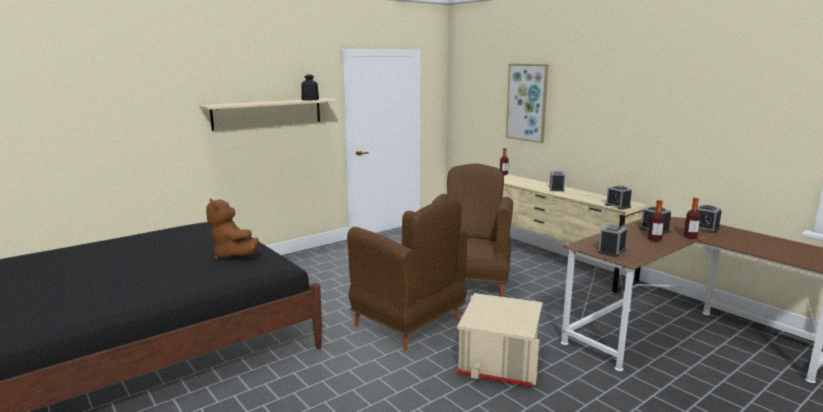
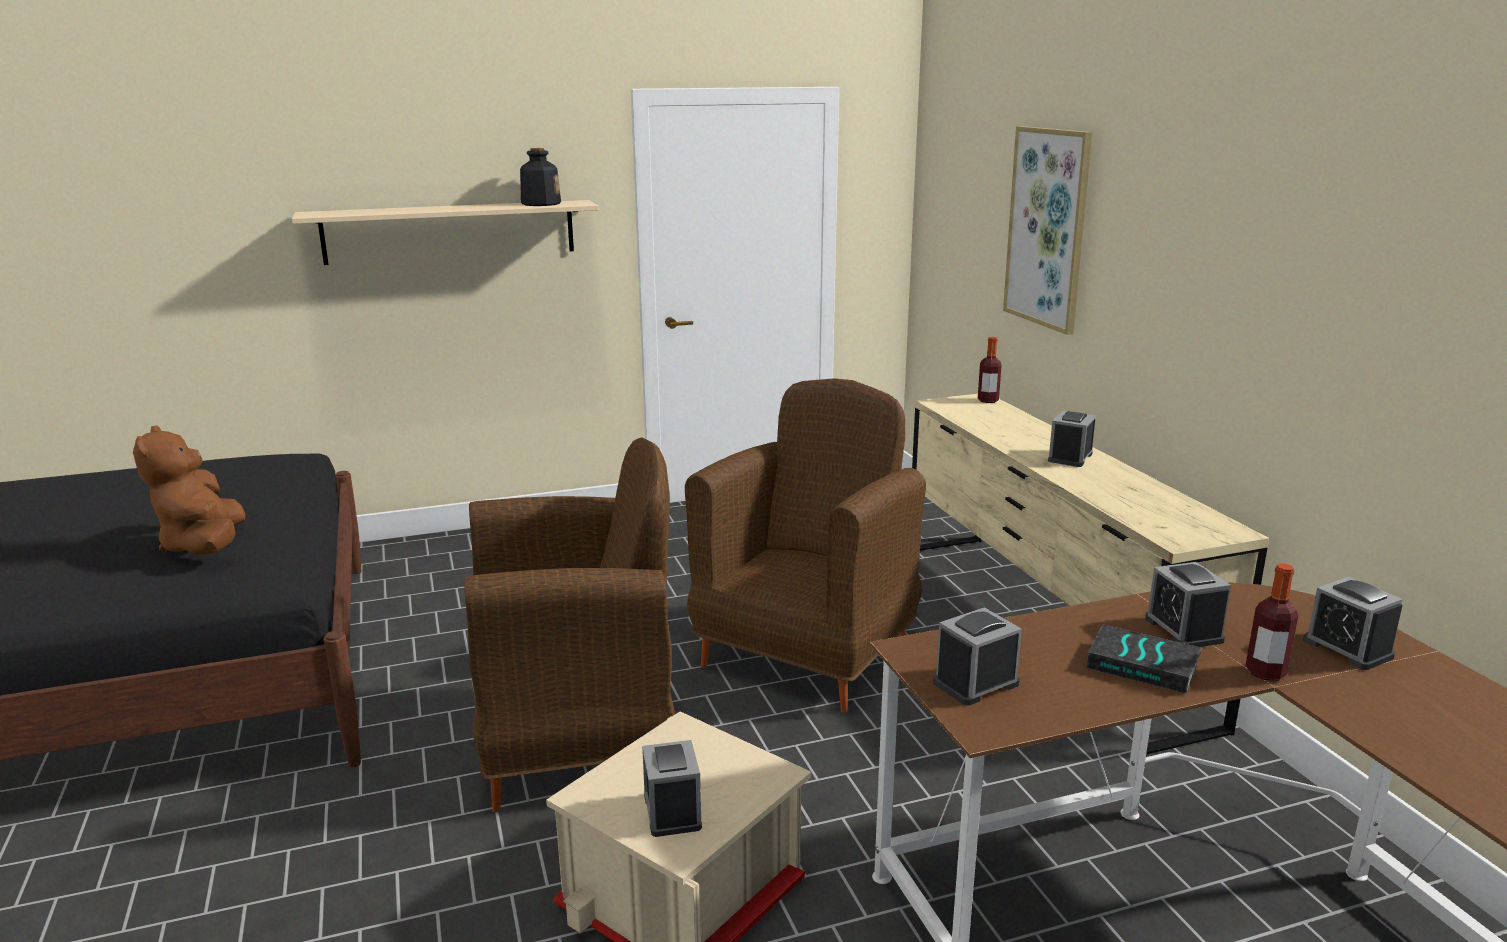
camera: 20 degrees right, 5 degrees up
(409, 324) = (579, 743): brown armchair -> brown armchair turned 75 degrees counterclockwise
(617, 206) = (1172, 532): alarm clock -> alarm clock (672, 811)
(654, 240) = (1144, 665): bottle -> book

